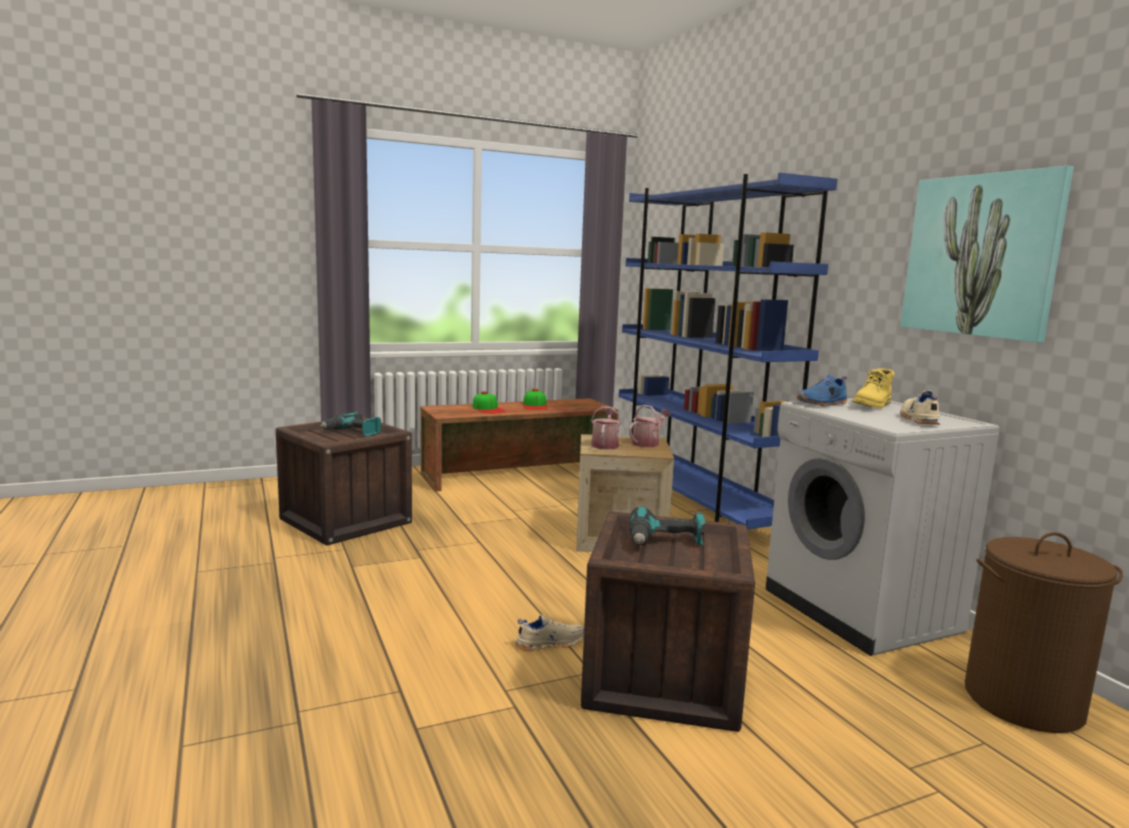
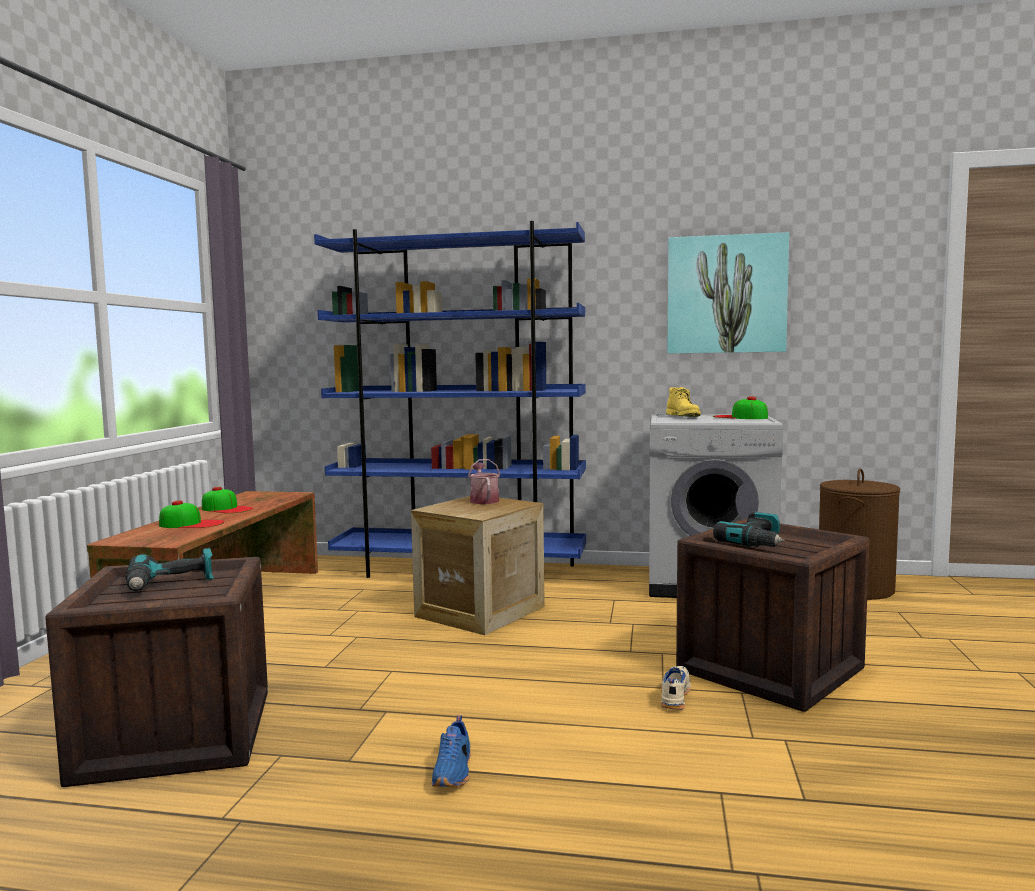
camera: 55 degrees left, 5 degrees down
(605, 444) = (466, 510): watering can -> none
(822, 404) = (669, 419): blue shoe -> blue shoe (454, 772)
(917, 419) = (740, 417): beige shoe -> cap

